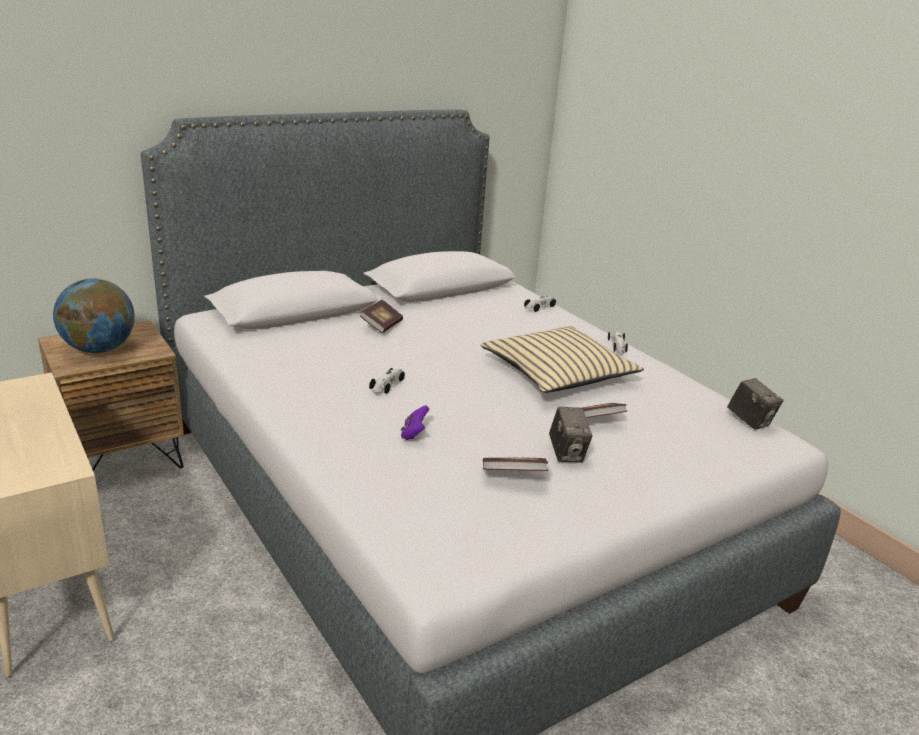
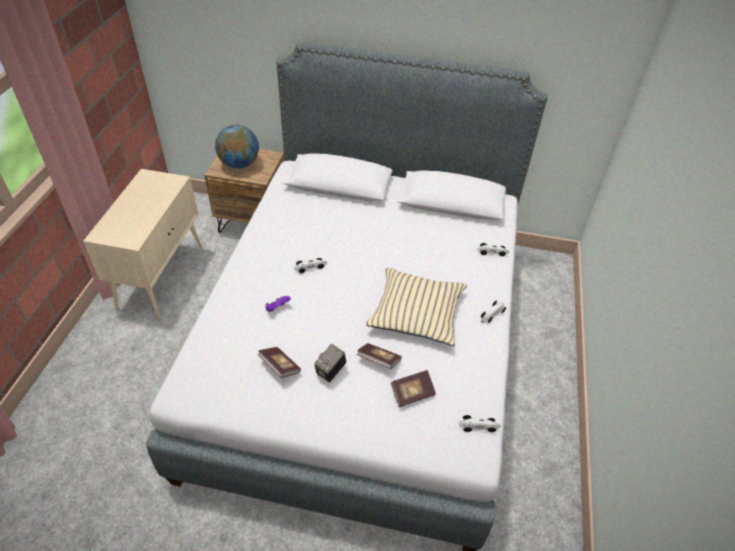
camera: 45 degrees right, 20 degrees up
(381, 325) = (369, 219): book -> book (412, 393)
(750, 421) = (479, 426): camera -> toy car

